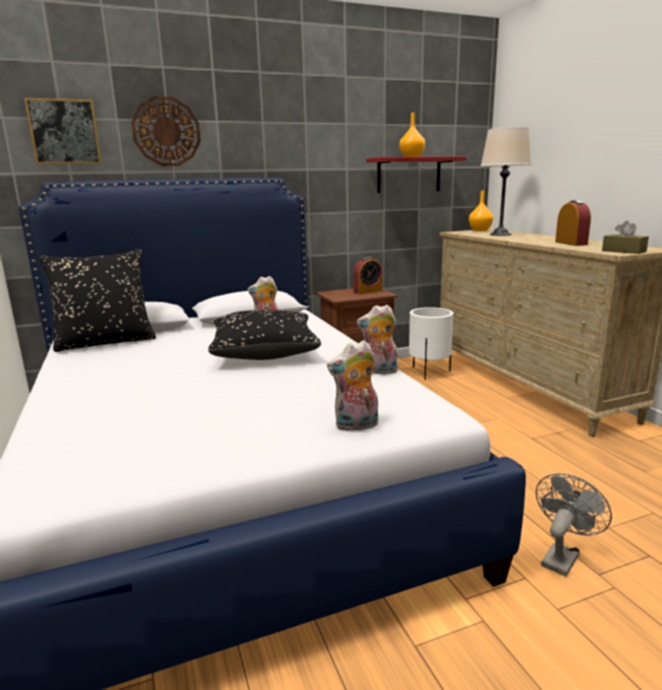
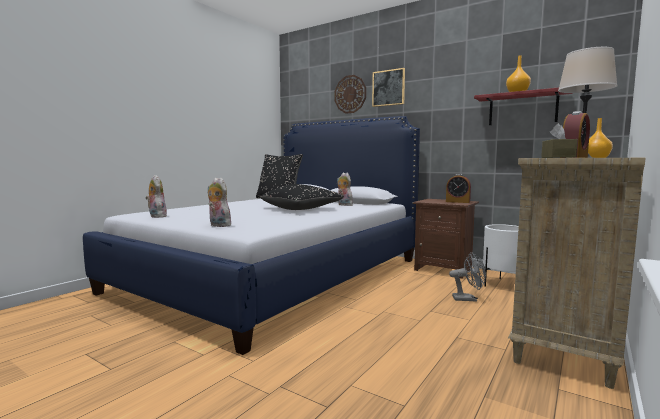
camera: 55 degrees right, 10 degrees down
(64, 132) = (308, 99): picture -> picture (388, 88)
(379, 371) = (303, 221): plush toy -> plush toy (156, 216)
(562, 556) = (289, 370): grey fan -> grey fan (468, 299)

